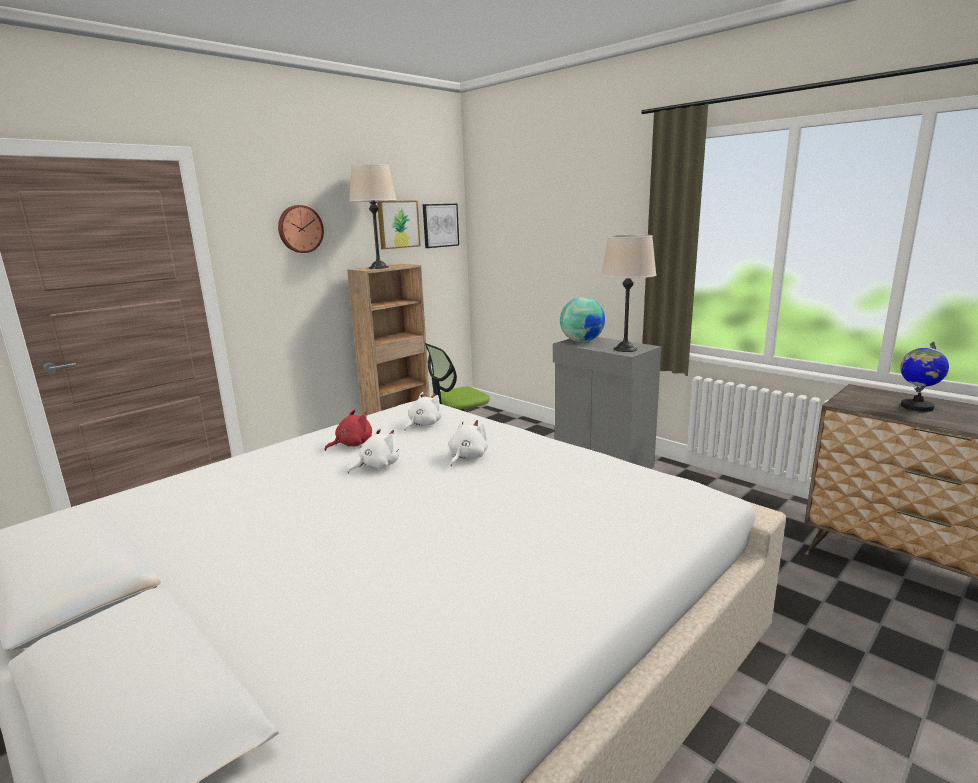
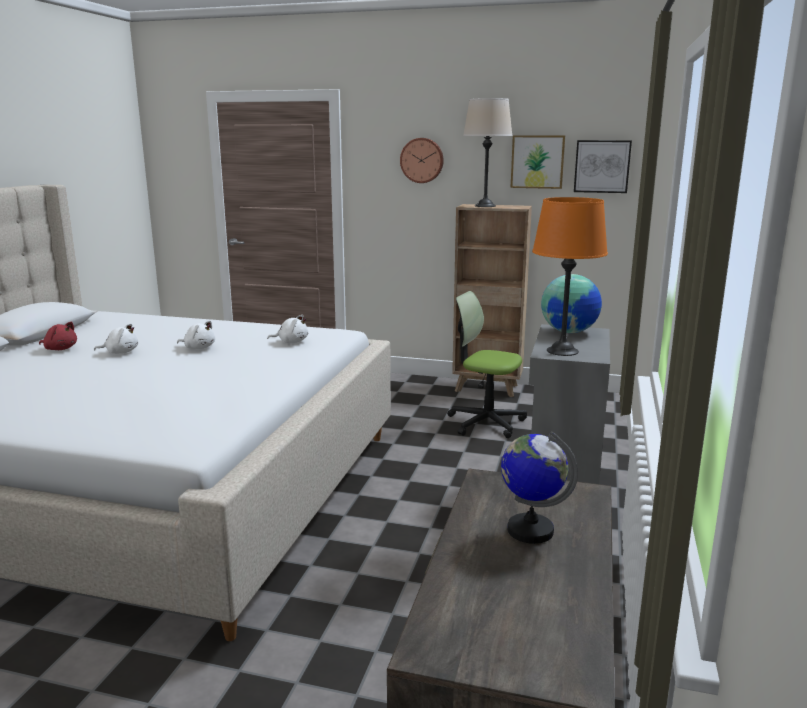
camera: 60 degrees right, 0 degrees up
(352, 444) = (234, 334): red plush toy -> red plush toy (60, 349)
(467, 457) = (230, 364): white plush toy -> white plush toy (120, 352)
(625, 349) = (562, 351): beige table lamp -> orange table lamp

